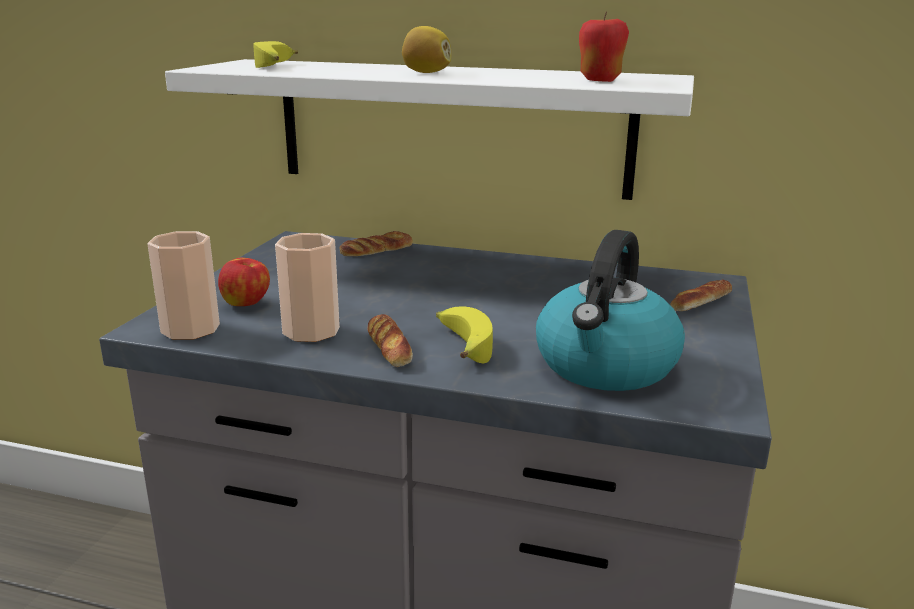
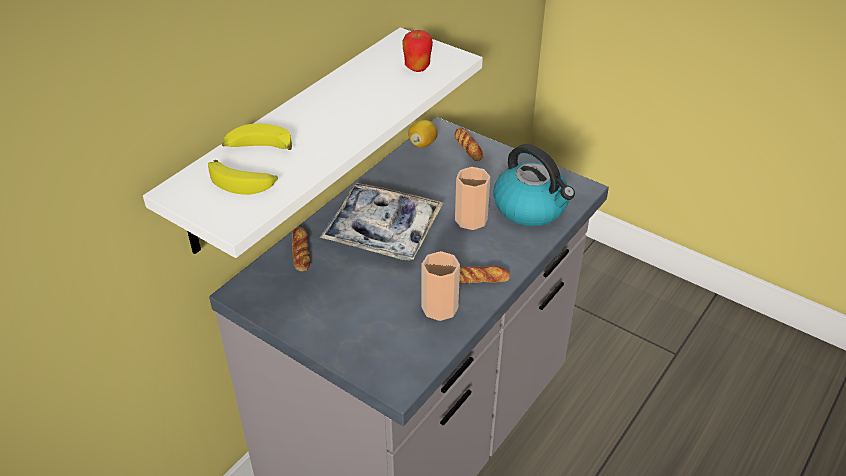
camera: 70 degrees left, 20 degrees up
(190, 329) = (410, 364): cup -> cup (471, 219)
(246, 304) = (378, 333): apple -> none
(426, 73) = (336, 120): lemon -> lemon (422, 144)
(450, 280) = (382, 230): none -> tray
(462, 344) = (485, 249): banana -> banana (258, 148)

